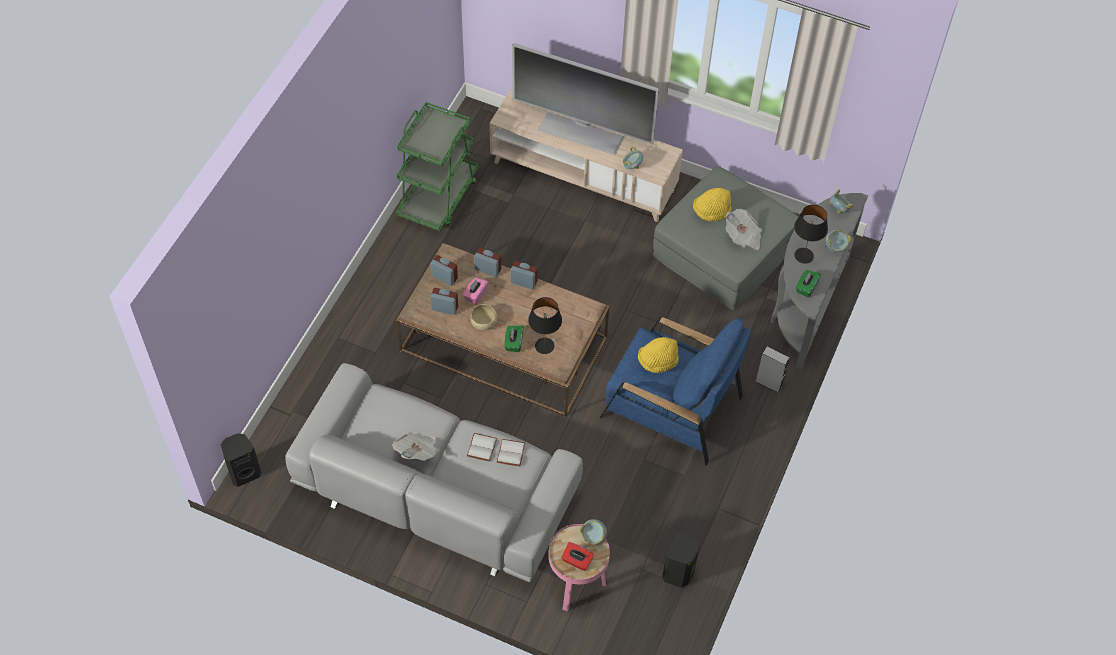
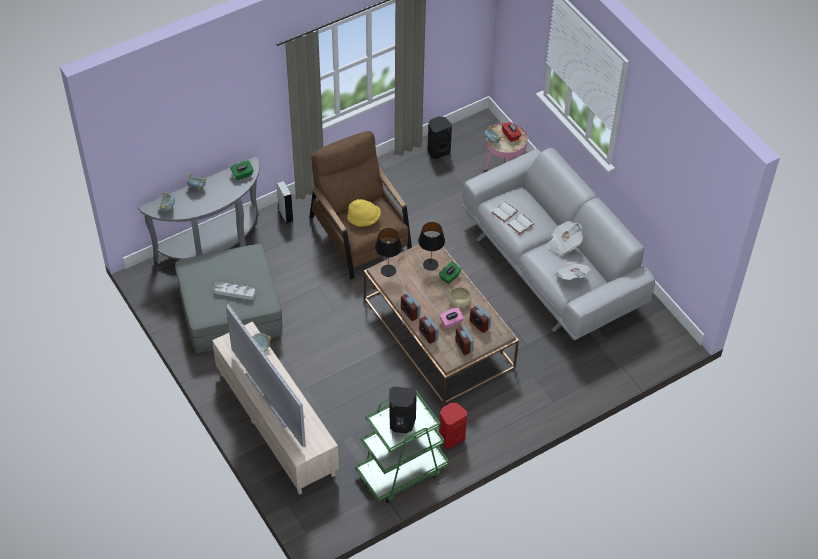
camera: 145 degrees left, 5 degrees down
(244, 472) = (675, 345): black speaker -> black speaker (401, 424)
(415, 249) = (451, 437): none -> red speaker
(671, 407) = (361, 235): blue armchair -> brown armchair
(711, 212) = (234, 292): yellow hat -> grey tray
(743, 236) = (229, 266): newspaper -> newspaper (572, 276)
(803, 256) = (223, 193): black table lamp -> black table lamp (388, 270)

